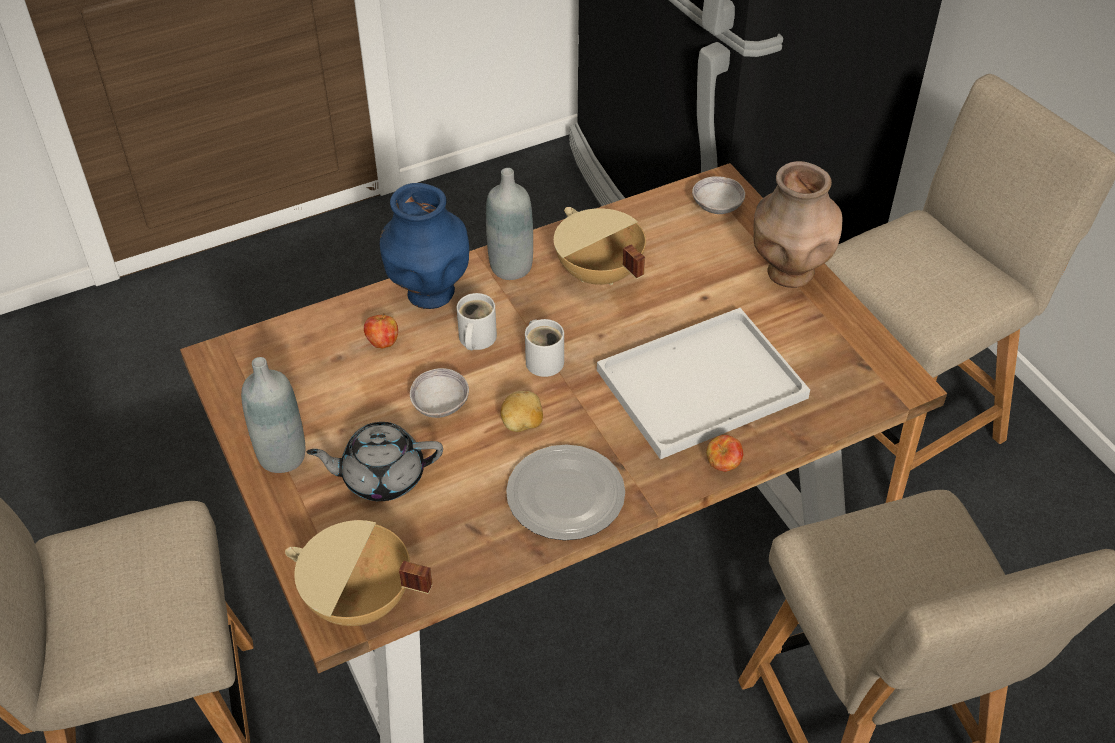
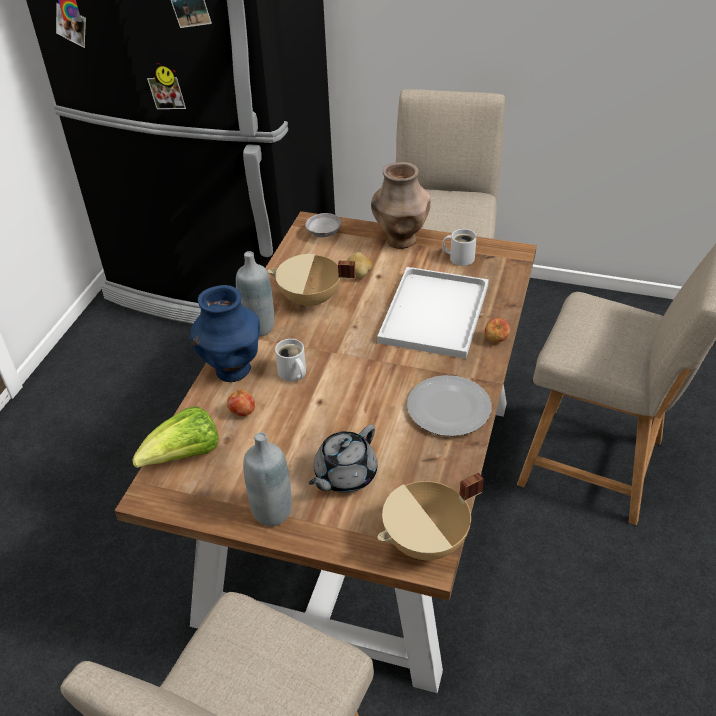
camera: 45 degrees left, 5 degrees down
(286, 345) = (185, 456): none -> lettuce
(440, 405) = (322, 417): grey bowl -> none
(522, 424) = (379, 394): potato -> potato (359, 274)
(544, 359) = (343, 357): white mug -> white mug (460, 257)

